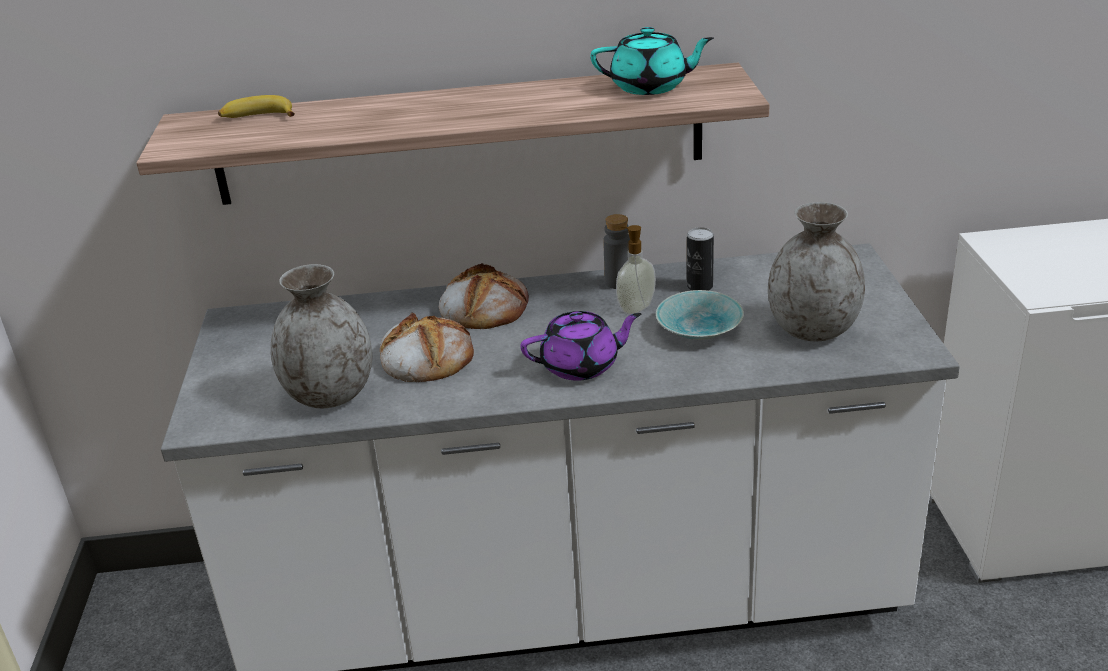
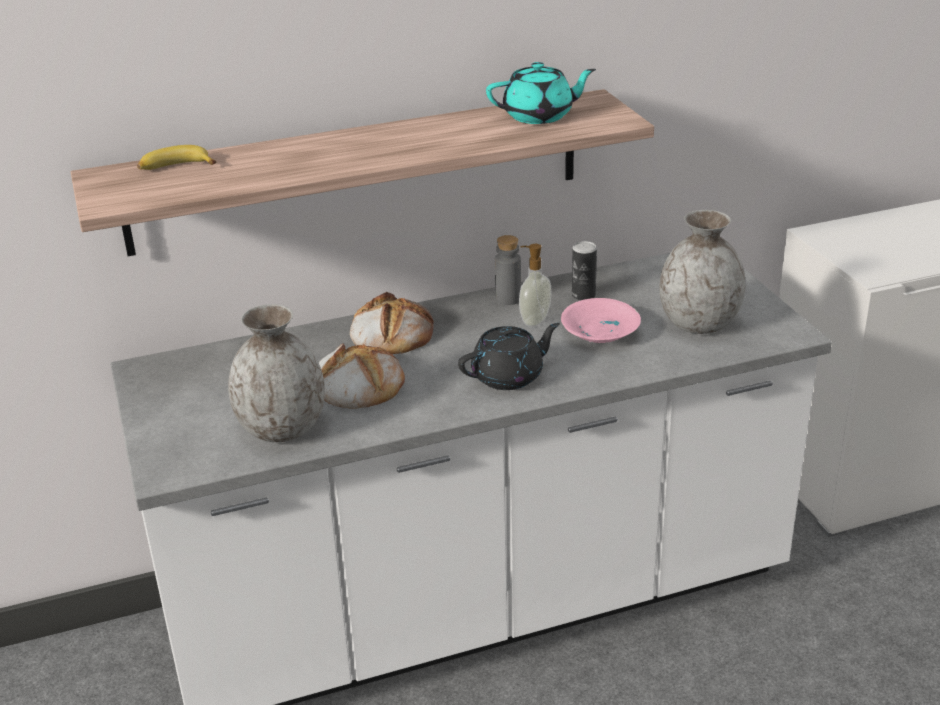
camera: 15 degrees left, 0 degrees up
(581, 366) = (509, 376): purple teapot -> black teapot
(702, 329) = (602, 333): turquoise bowl -> pink bowl

